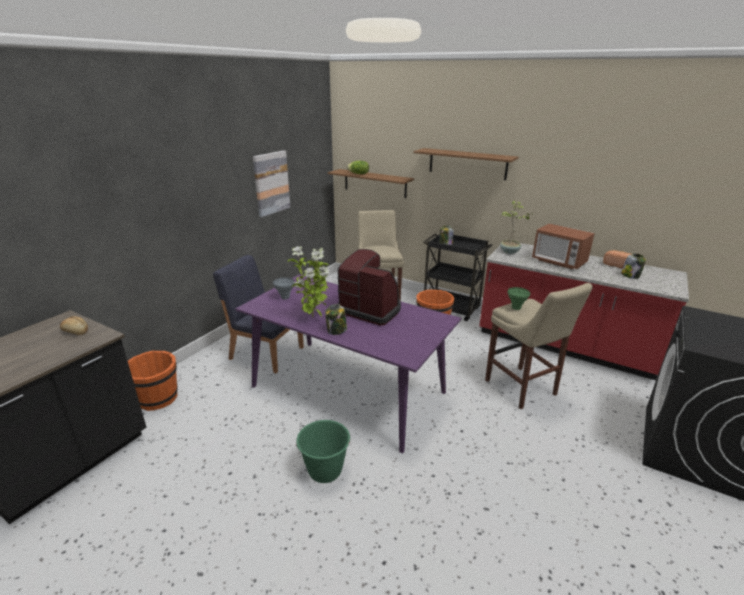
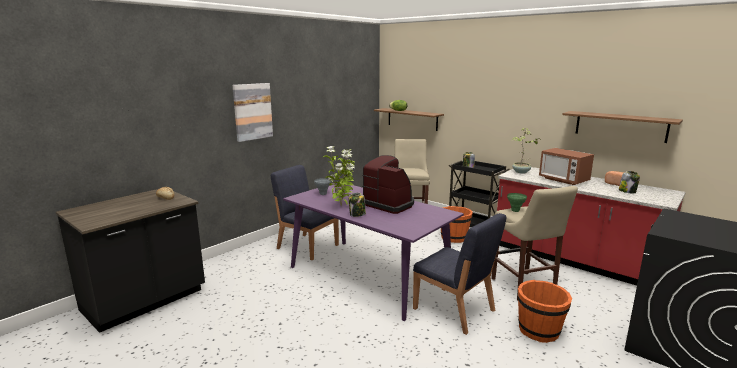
camera: 10 degrees right, 10 degrees down
(158, 398) = (217, 269): orange bucket -> orange bucket (539, 331)
(271, 183) = (325, 113): picture -> picture (252, 111)
(325, 471) = (336, 326): green bucket -> none
(455, 430) = (454, 310): none -> blue chair
(467, 163) = (487, 100): brown shelf -> brown shelf (620, 126)

